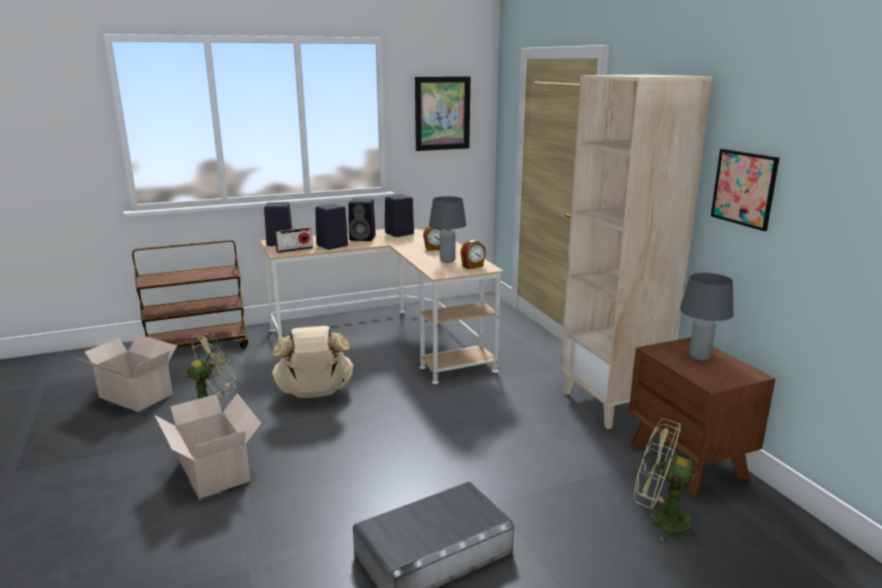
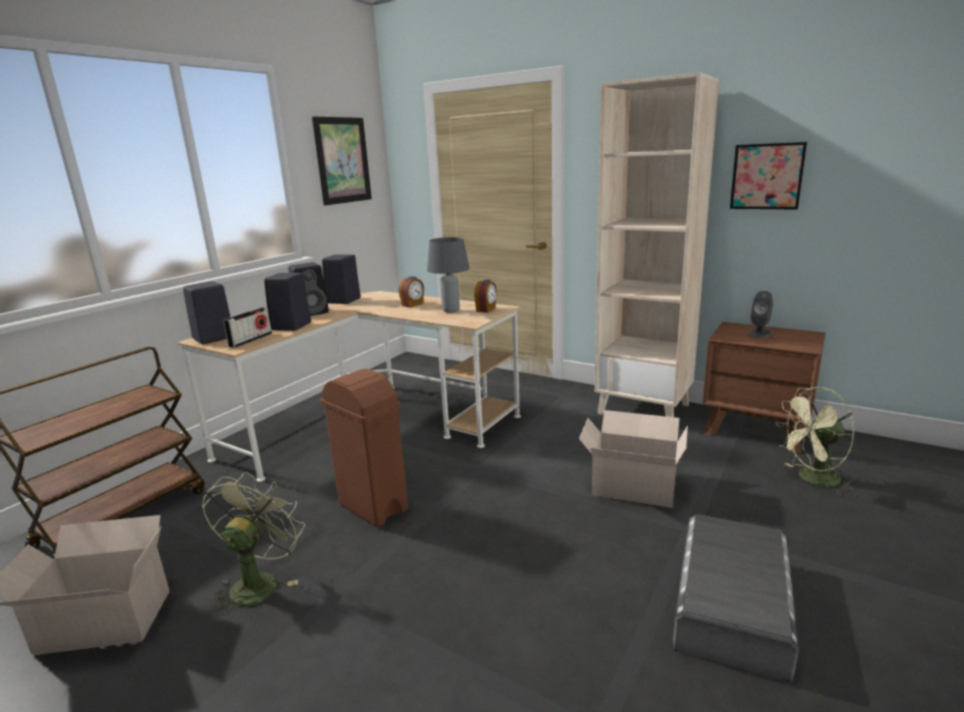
camera: 35 degrees left, 0 degrees up
(214, 470) = (379, 655): cardboard box -> cardboard box (631, 486)
(314, 394) = (373, 508): beige backpack -> brown trash can
(700, 357) = (759, 333): grey table lamp -> grey speaker

